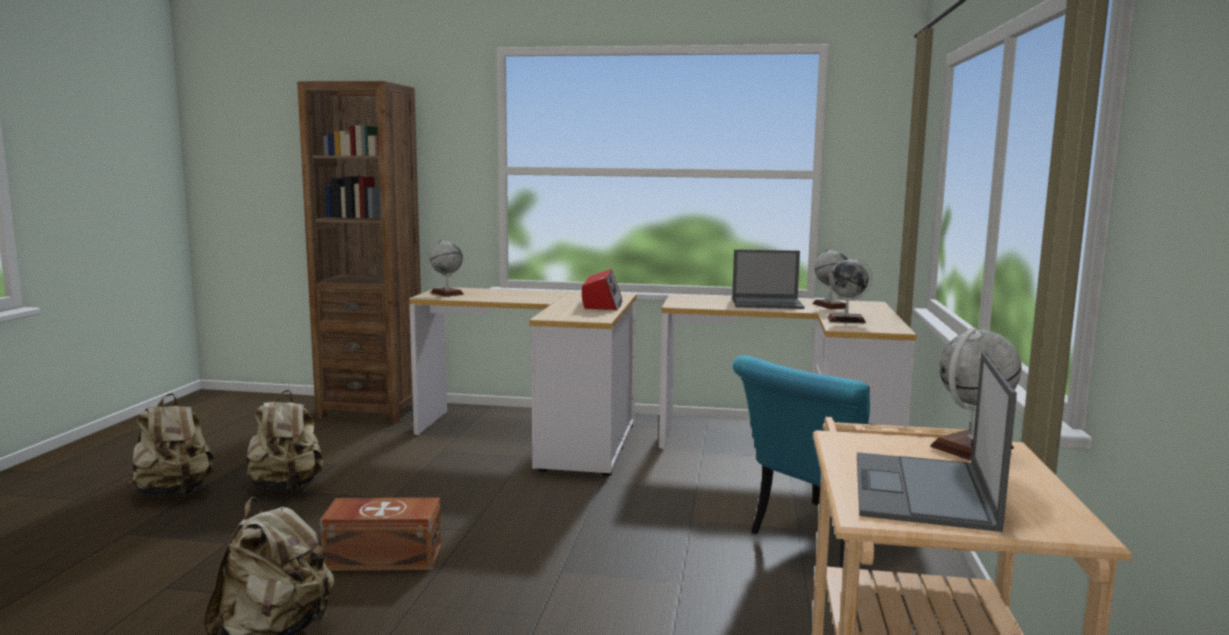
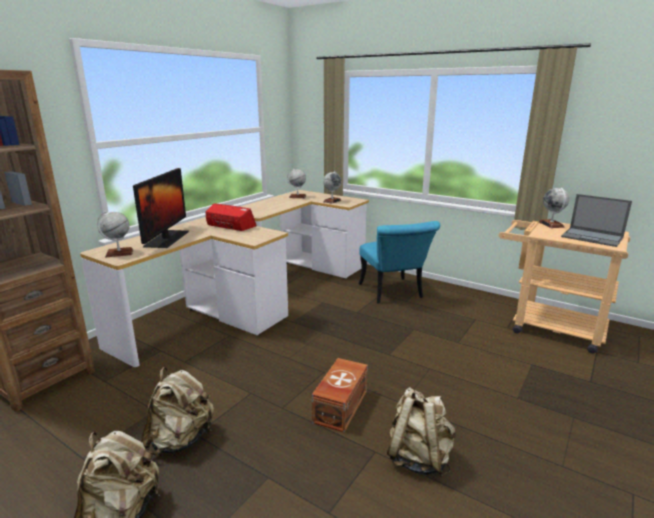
camera: 65 degrees left, 10 degrees up
(514, 296) = (167, 239): none -> monitor
(768, 304) = (278, 203): laptop -> none

